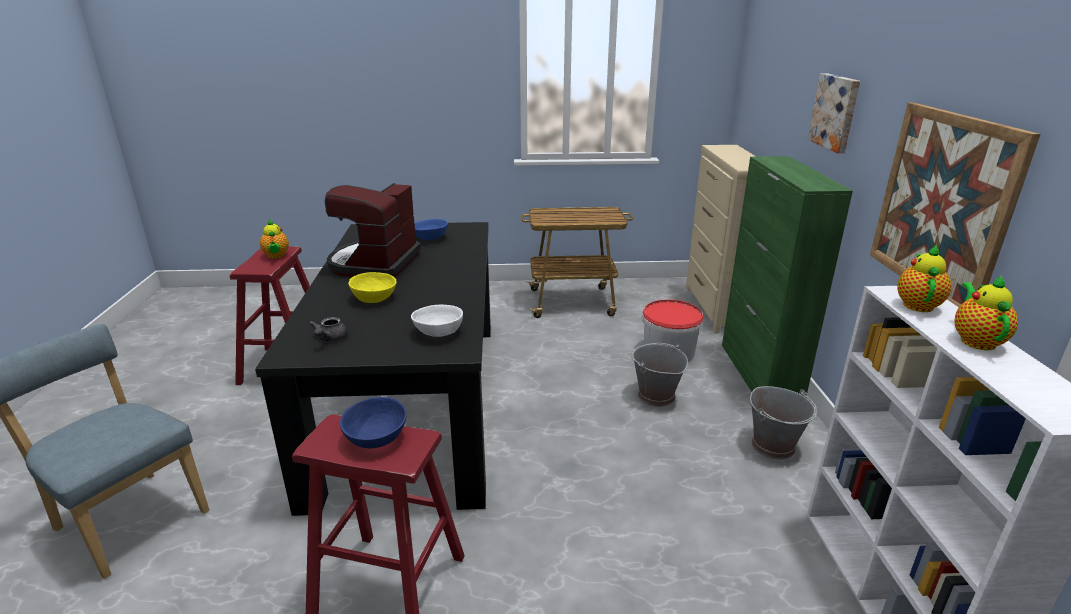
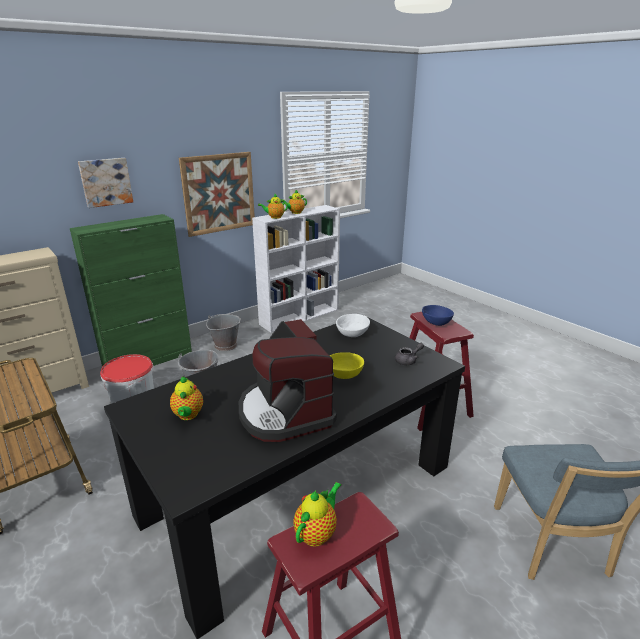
camera: 125 degrees left, 0 degrees up
(374, 263) = (285, 412): coffee machine -> coffee machine turned 90 degrees clockwise
(431, 238) = (188, 415): blue bowl -> teapot

